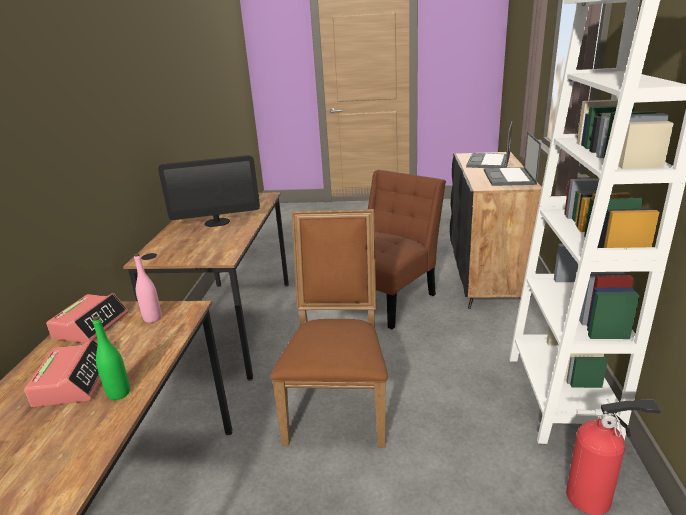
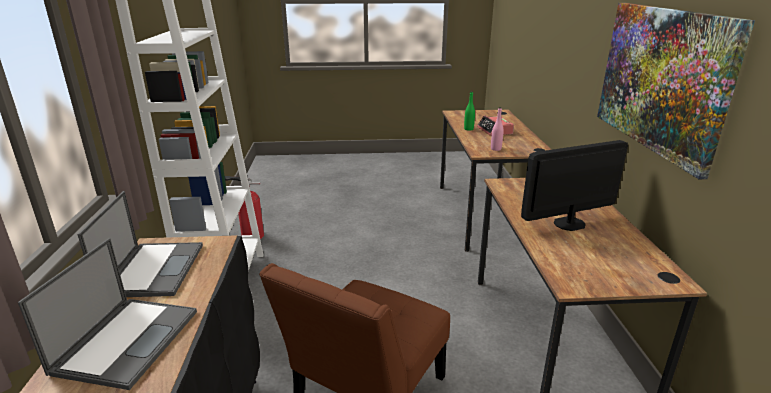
camera: 170 degrees right, 0 degrees up
(91, 325) = (527, 145): alarm clock -> none
(131, 112) = (661, 79): none -> picture
(339, 405) = (397, 269): brown chair -> none

